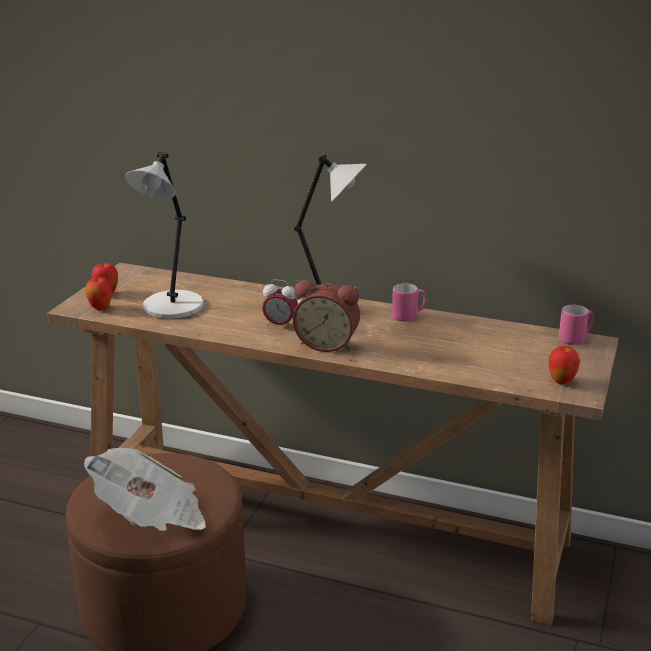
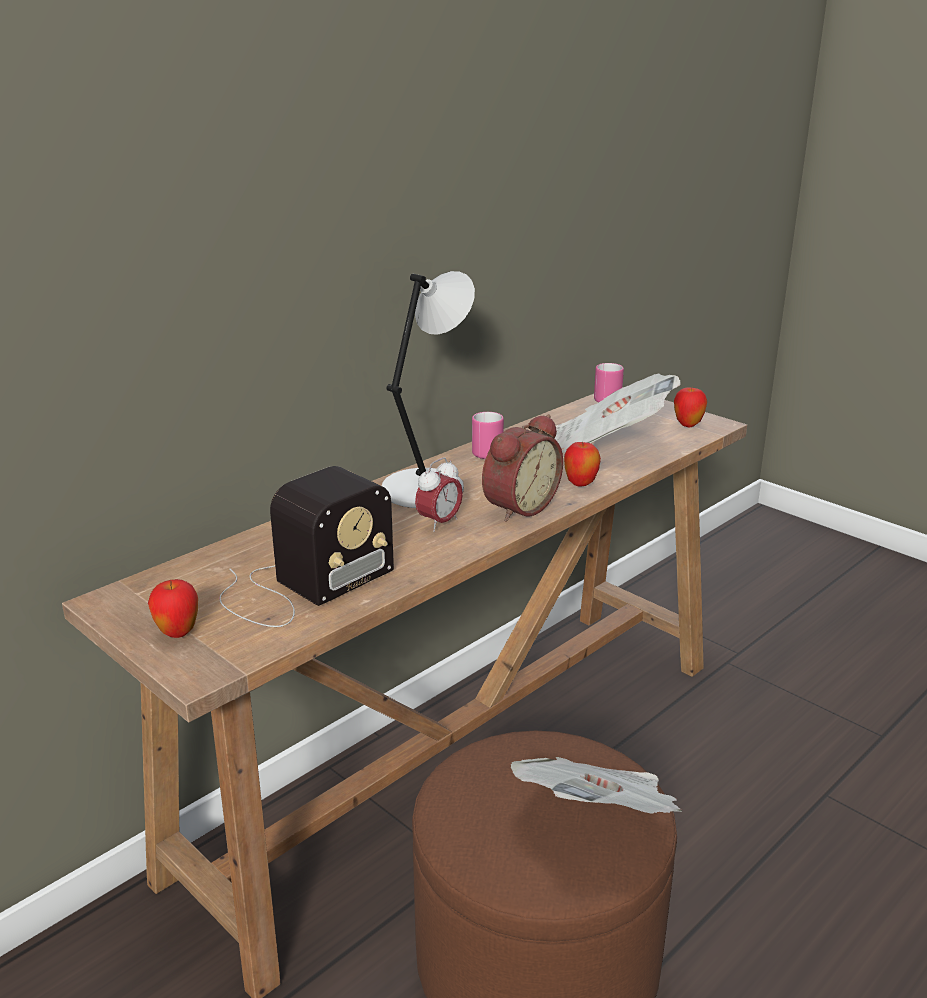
camera: 65 degrees left, 0 degrees up
(100, 308) = (233, 647): apple -> apple (580, 484)
(171, 307) = (301, 586): grey table lamp -> radio
(475, 355) = (607, 444): none -> newspaper

